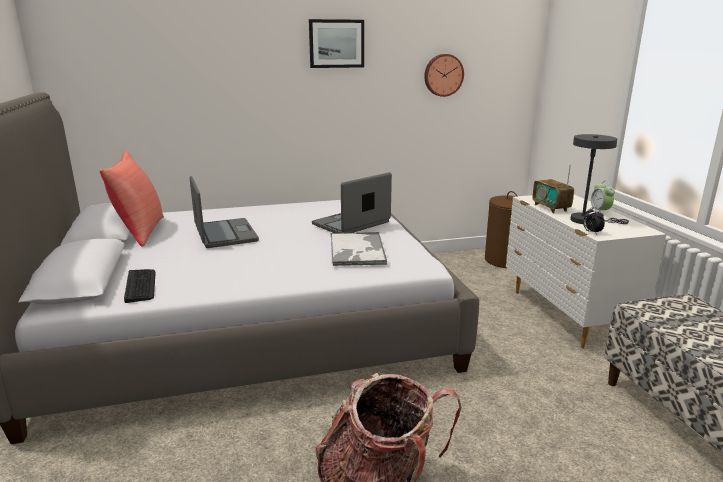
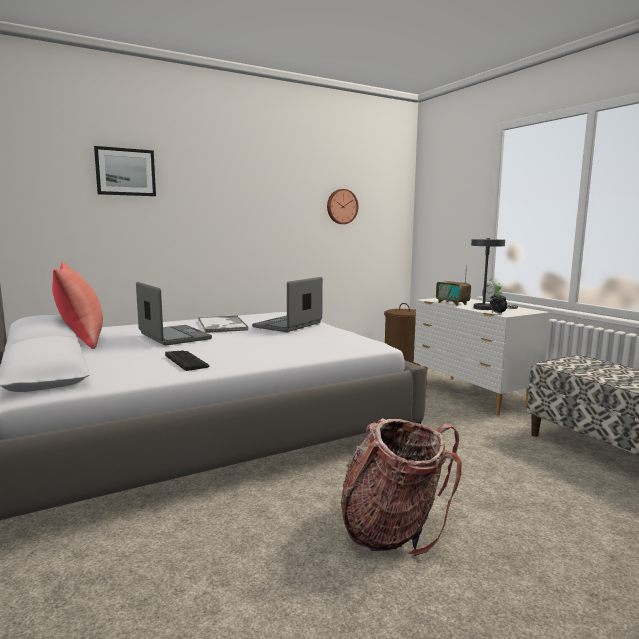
camera: 15 degrees left, 10 degrees down
(141, 285) = (118, 372): keyboard -> keyboard (186, 361)
(336, 43) = (255, 175): picture -> picture (125, 172)
(357, 250) = (310, 338): tray -> tray (222, 325)

